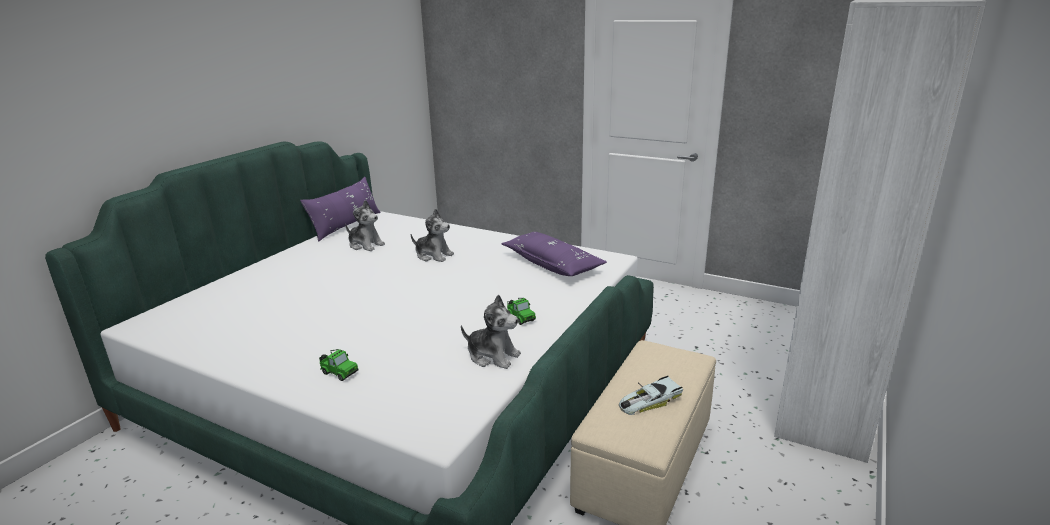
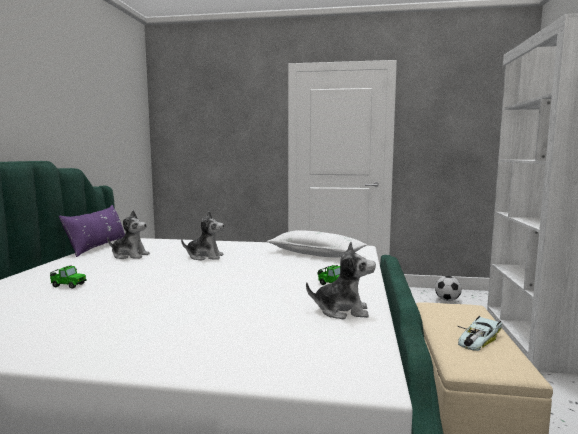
camera: 20 degrees left, 15 degrees down
(338, 372) = (190, 344): toy car -> toy car (67, 285)
(552, 264) = (316, 253): purple pillow -> white pillow
(763, 321) = (447, 300): none -> football

